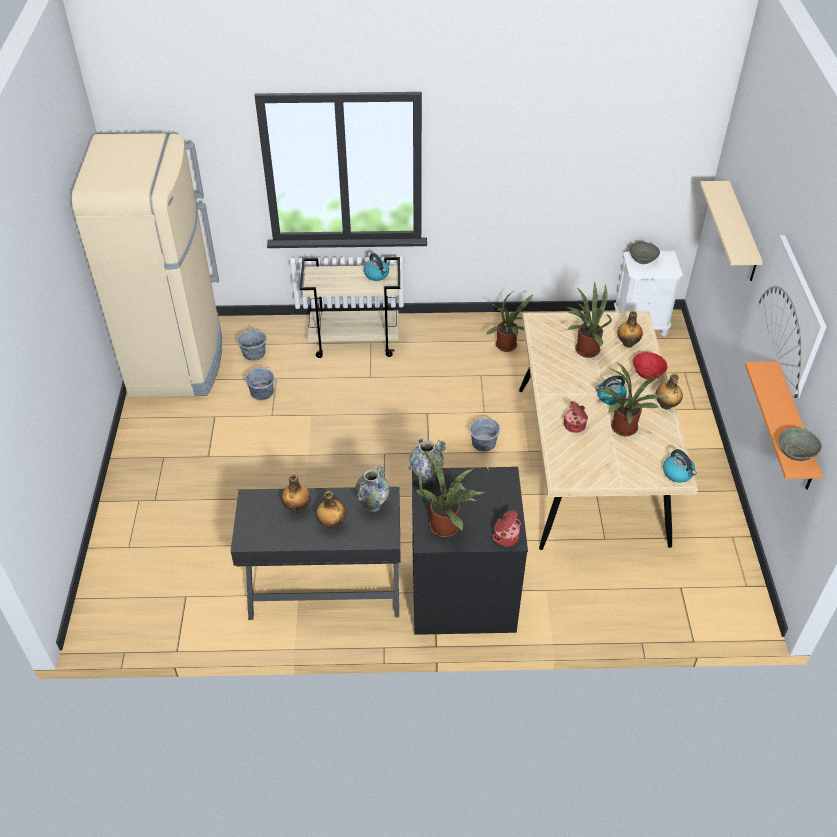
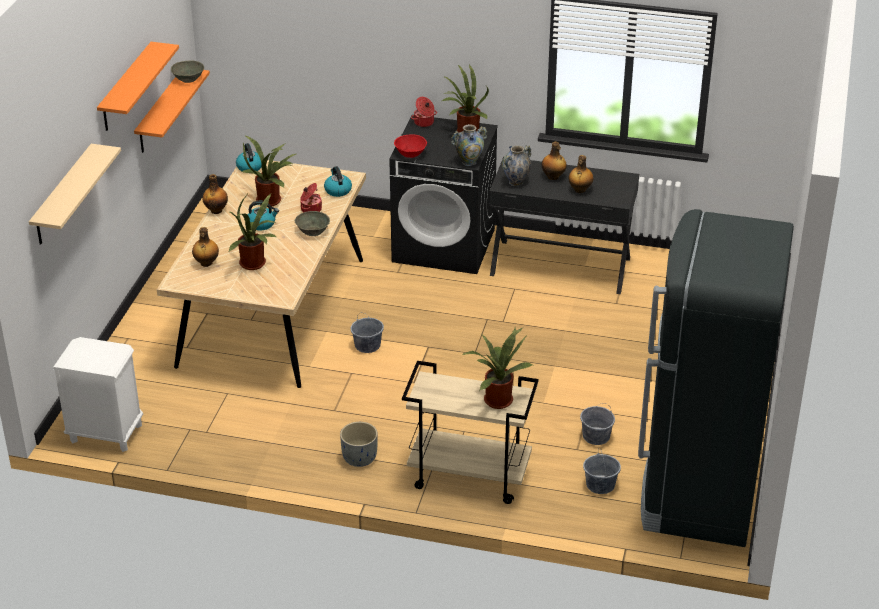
camera: 165 degrees left, 10 degrees down
(178, 360) = (699, 493): beige fridge -> black fridge
(377, 275) = (436, 396): kettle -> kettle (337, 190)
(441, 341) = (360, 458): none -> grey planter
(507, 347) = (284, 436): potted plant -> potted plant (497, 399)
(642, 259) = (102, 362): grey bowl -> grey bowl (312, 232)
(647, 373) = (211, 236): red bowl -> red bowl (411, 153)
(792, 315) = (126, 87): picture -> orange shelf

